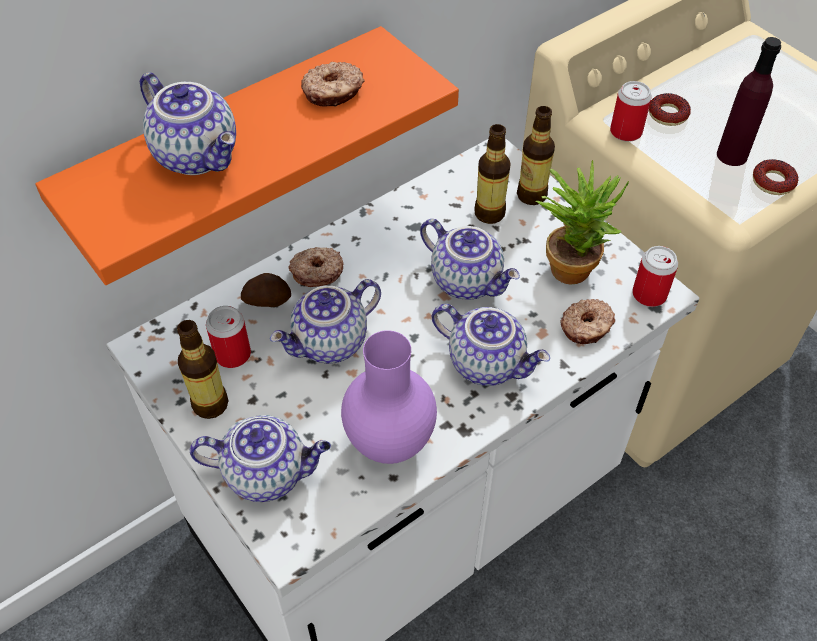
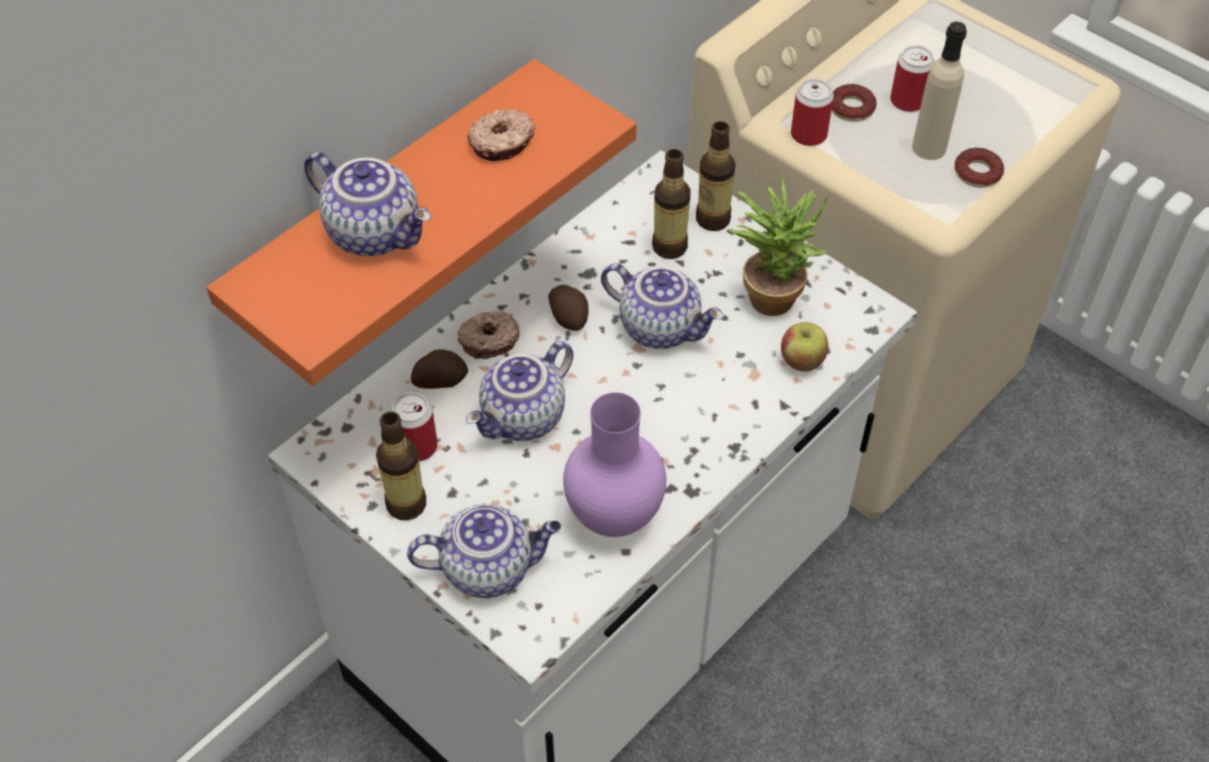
camera: 10 degrees left, 0 degrees up
(390, 260) = (569, 316): none -> potato
(487, 362) = (701, 415): teapot -> none
(587, 327) = (801, 361): donut -> apple
(649, 294) = (862, 315): can -> can (907, 101)
(732, 155) = (929, 147): purple bottle -> beige bottle

